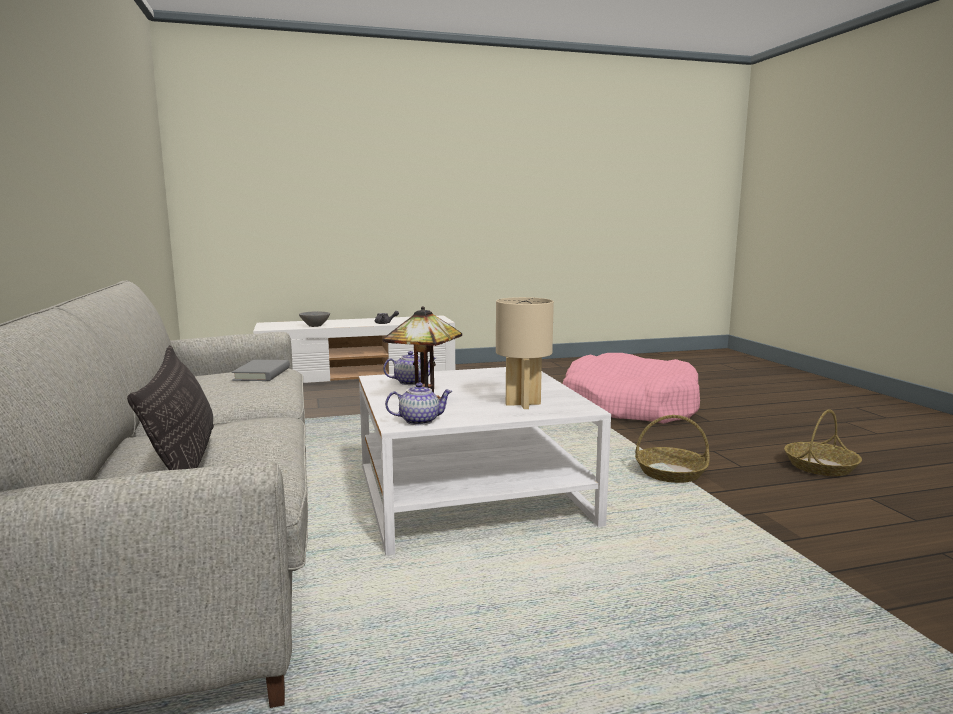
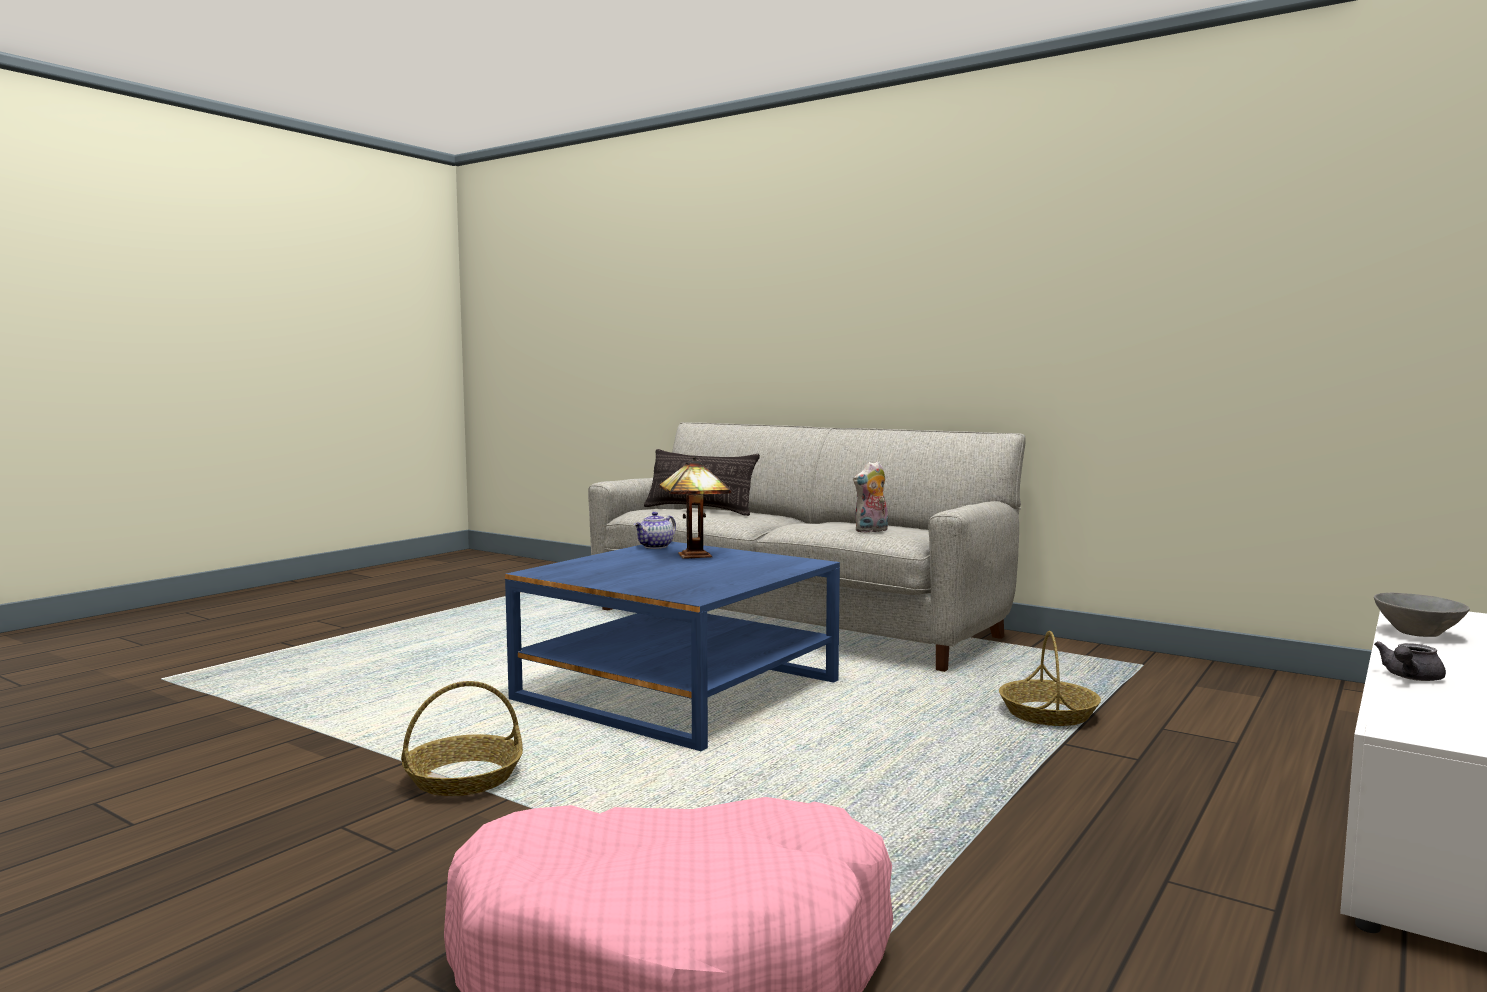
camera: 140 degrees right, 5 degrees down
(262, 374) = (871, 531): grey book -> plush toy
(410, 382) = (764, 564): teapot -> none
(471, 494) = (678, 690): white coffee table -> blue coffee table
(523, 404) = (601, 567): beige table lamp -> none
(820, 466) = (171, 874): basket -> basket (1048, 714)

